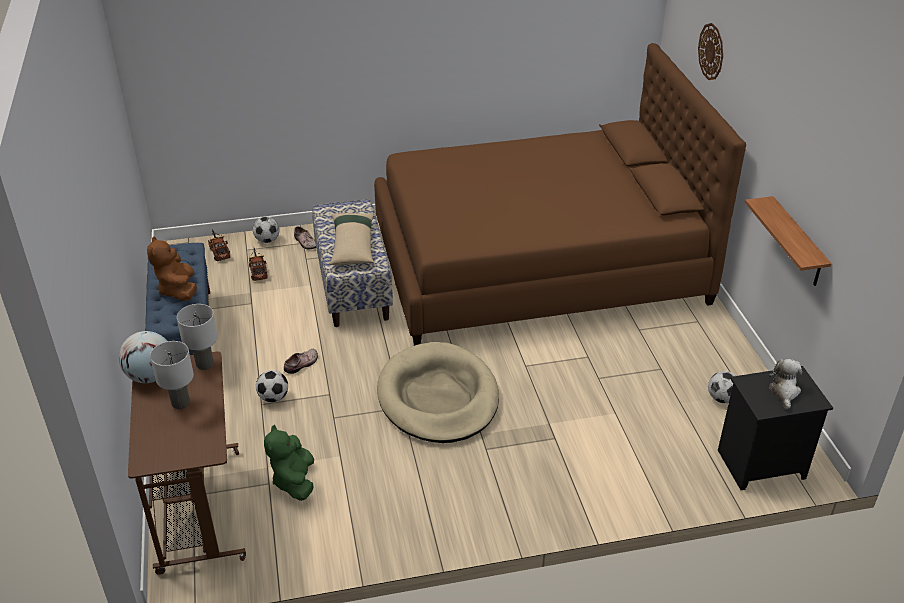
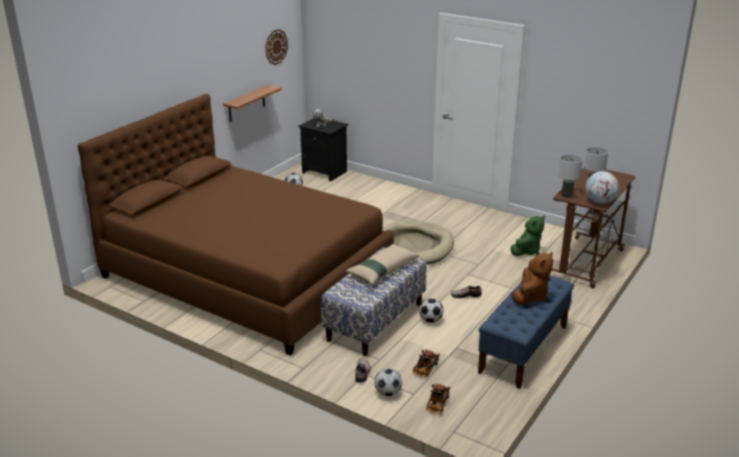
camera: 135 degrees left, 10 degrees down
(273, 397) = (500, 287): football -> football (430, 320)
(711, 51) = (133, 90): wall clock -> wall clock (276, 47)

